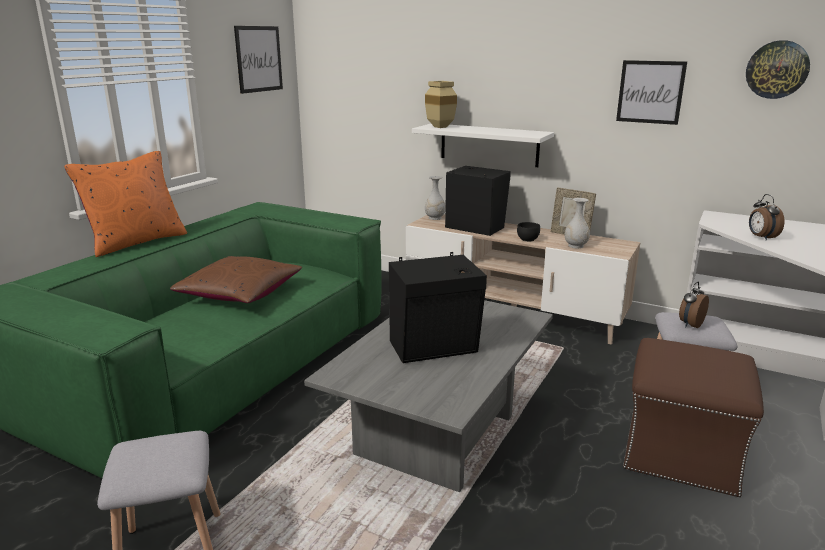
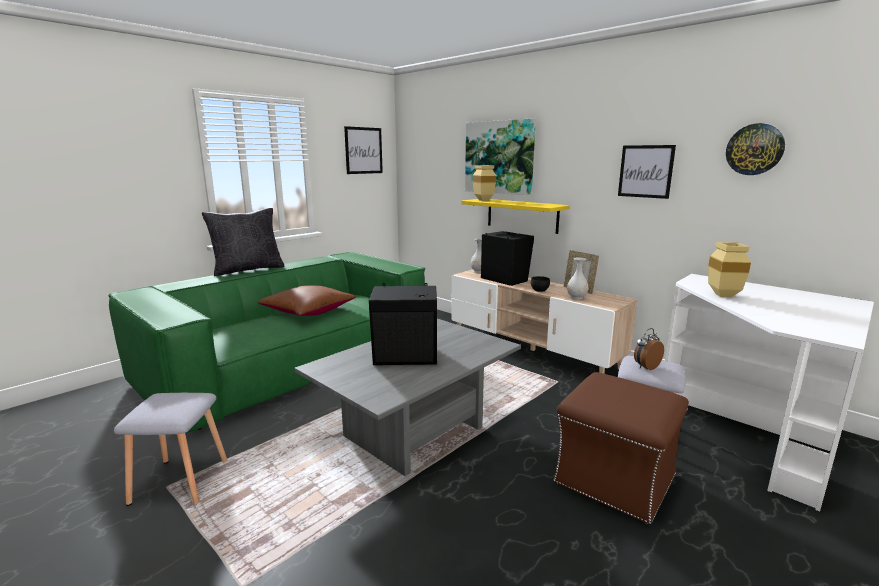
camera: 15 degrees right, 5 degrees down
(136, 242) = (248, 269): orange pillow -> black pillow
(456, 70) = (499, 157): none -> picture
(489, 145) = (522, 215): white shelf -> yellow shelf
(761, 237) = (725, 296): alarm clock -> beige vase

